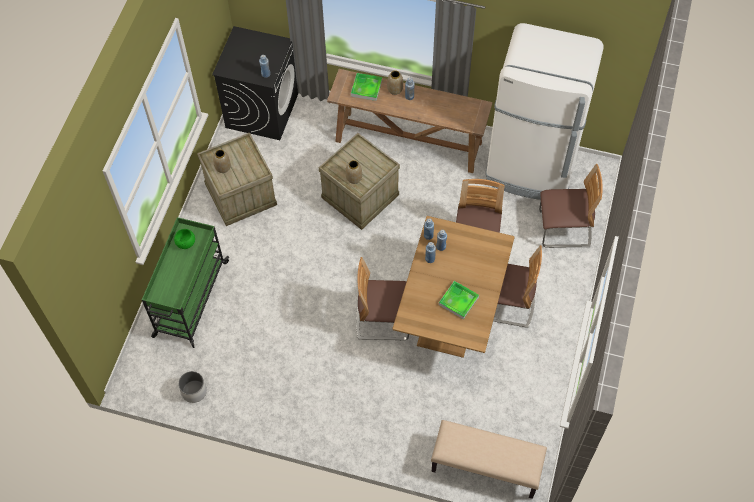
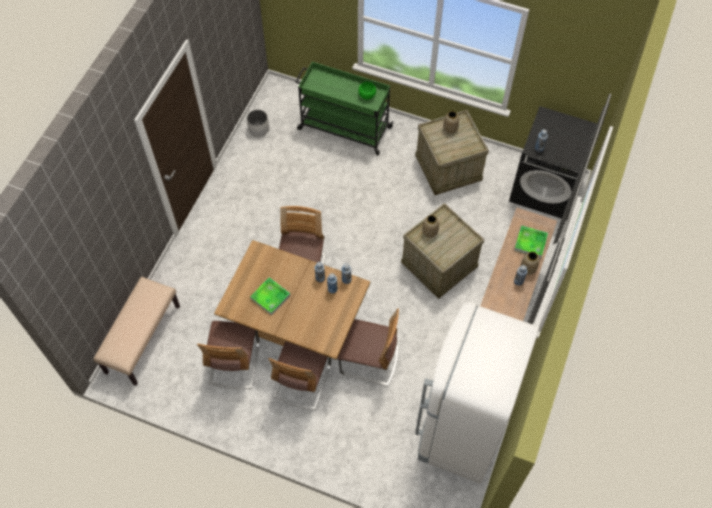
camera: 95 degrees right, 0 degrees up
(564, 229) = (382, 452): chair -> chair (234, 363)

